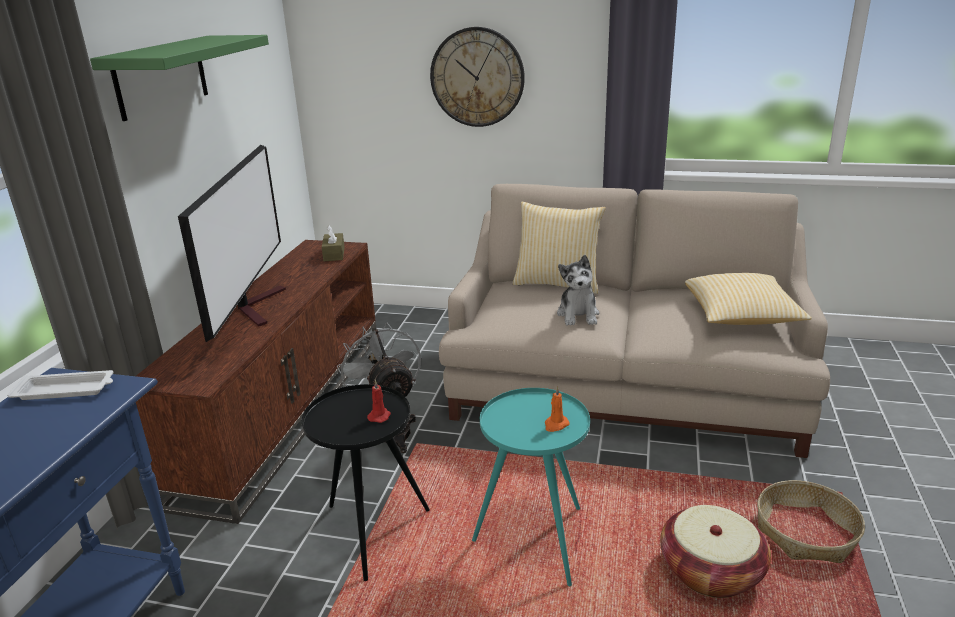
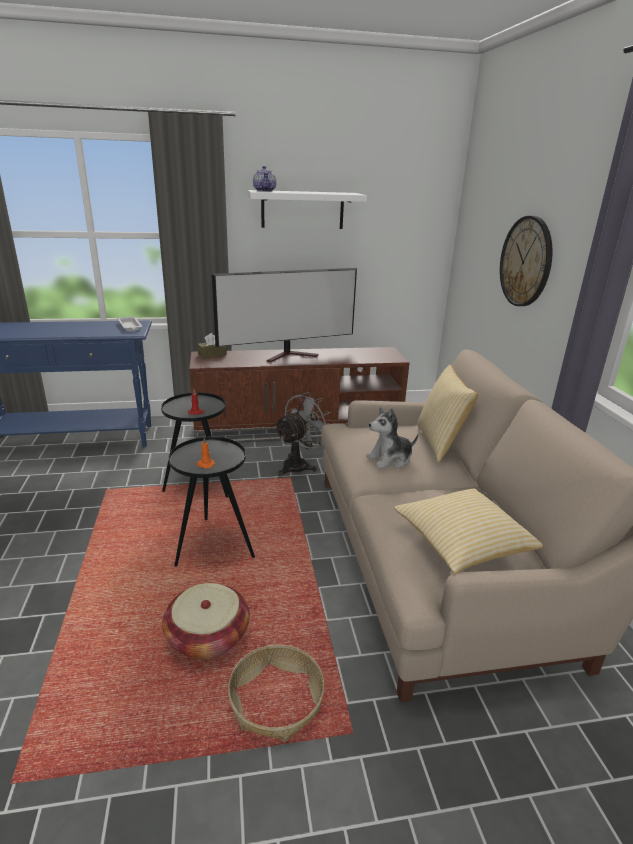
camera: 65 degrees right, 0 degrees up
(147, 53) = (265, 191): none -> teapot
(161, 76) = (302, 210): green shelf -> white shelf
(334, 254) = (380, 357): brown tissue box -> brown tissue box (212, 354)
(535, 541) = (213, 544): turquoise side table -> black side table

